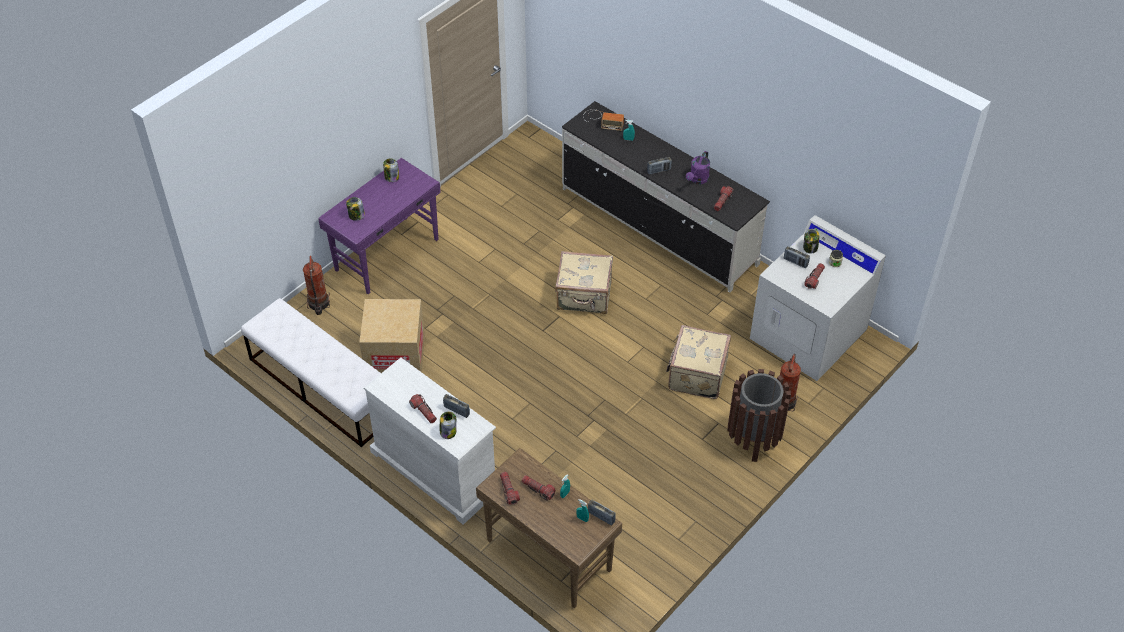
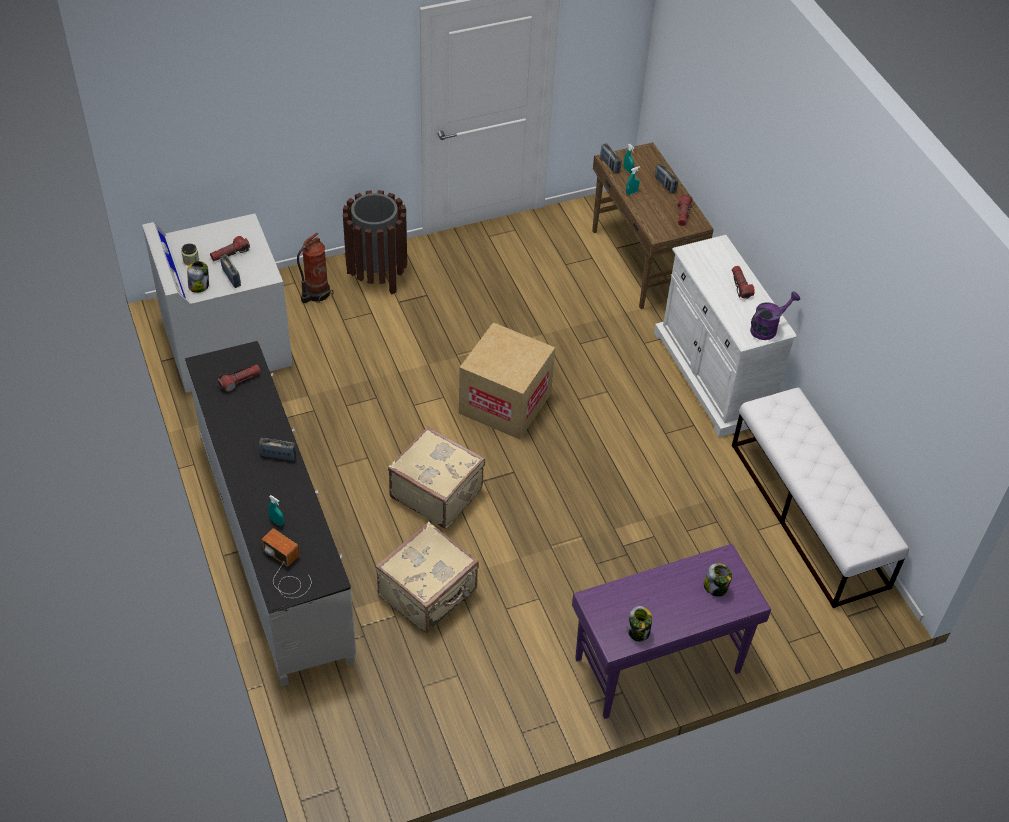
camera: 155 degrees left, 0 degrees up
(318, 304) = (779, 630): fire extinguisher -> none
(395, 356) = (706, 516): cardboard box -> cardboard box (505, 403)
(448, 431) = (724, 259): jar -> none
(457, 410) = (705, 274): radio -> radio (665, 185)
(538, 490) = (654, 204): flashlight -> none
(696, 374) = (381, 354): beige suitcase -> beige suitcase (429, 593)
(697, 180) = (242, 421): purple watering can -> purple watering can (767, 328)

